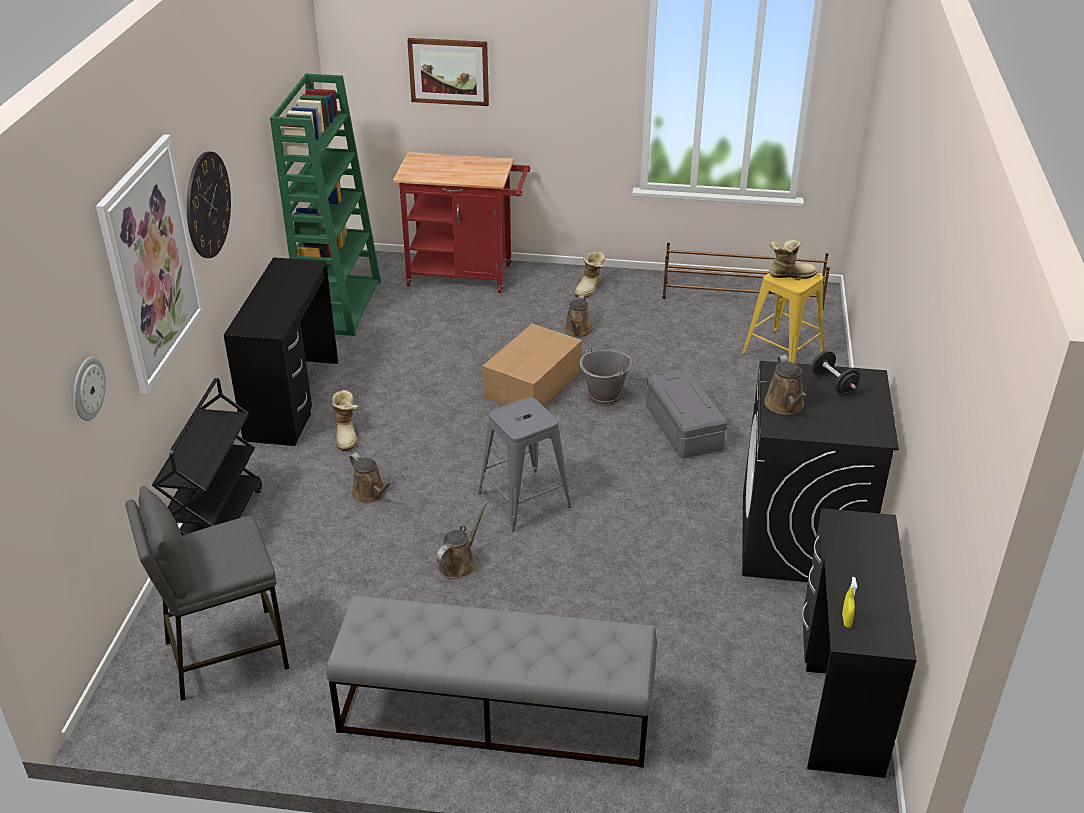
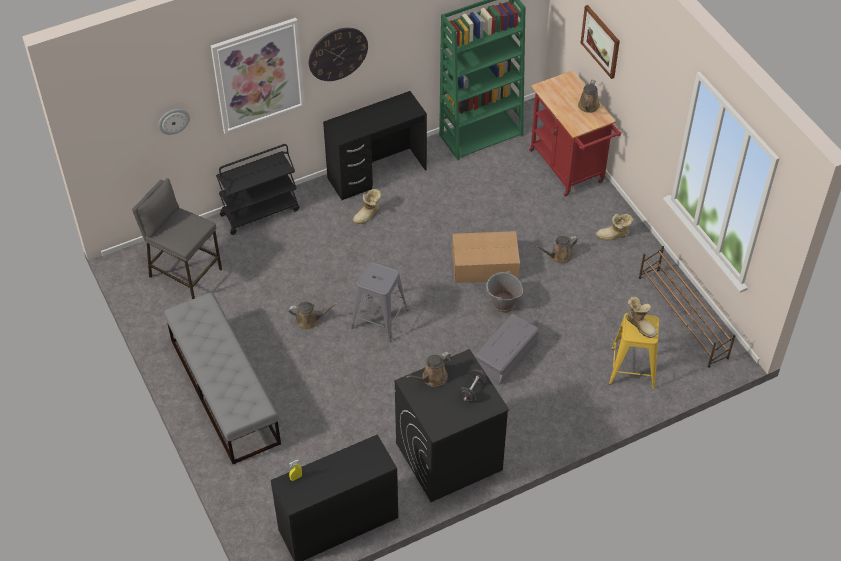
camera: 55 degrees right, 15 degrees up
(370, 494) = (330, 254): brown watering can -> brown watering can (588, 107)

